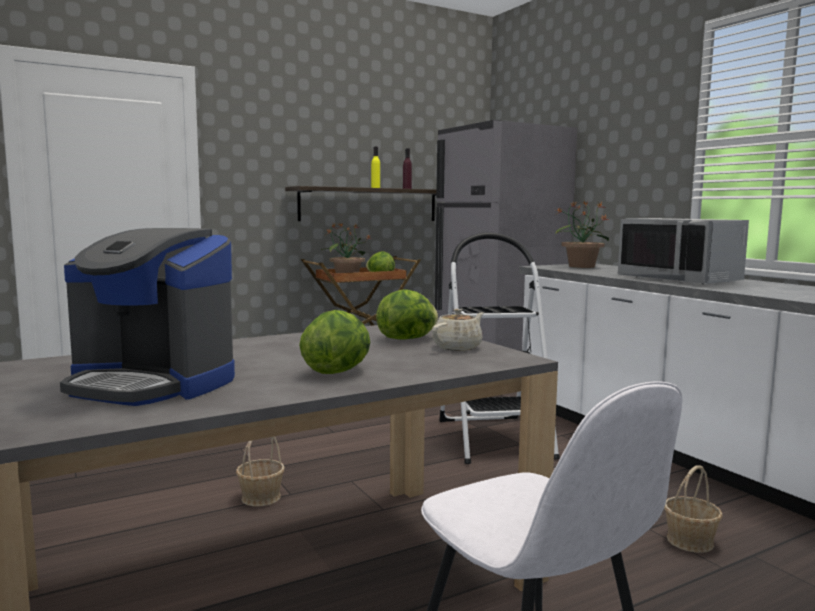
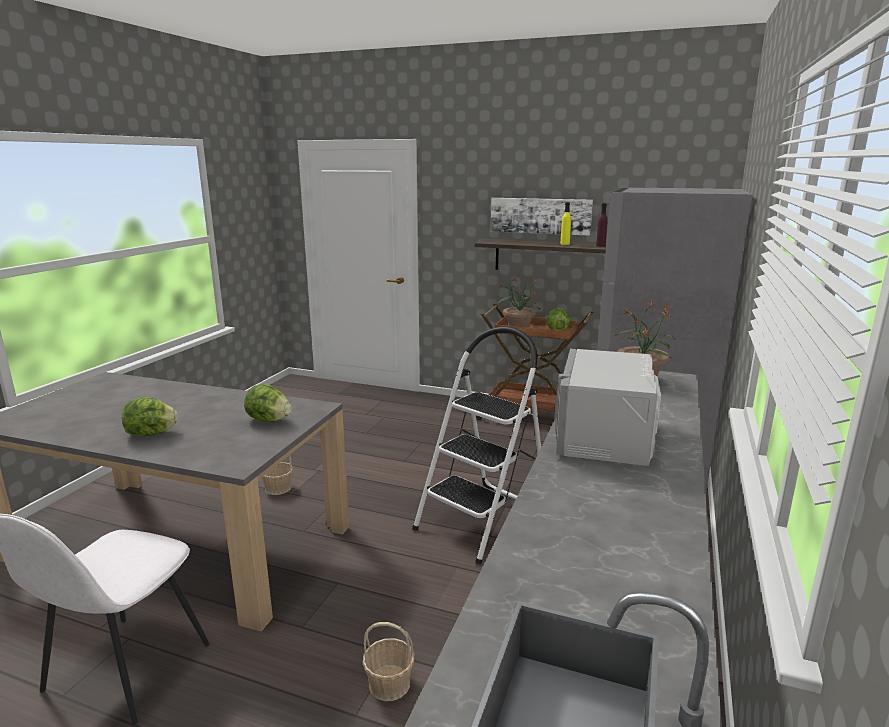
camera: 50 degrees right, 10 degrees up
(153, 384) = (92, 411): coffee machine -> none
(340, 162) = (540, 215): none -> picture
(458, 347) = (256, 440): beige teapot -> none

